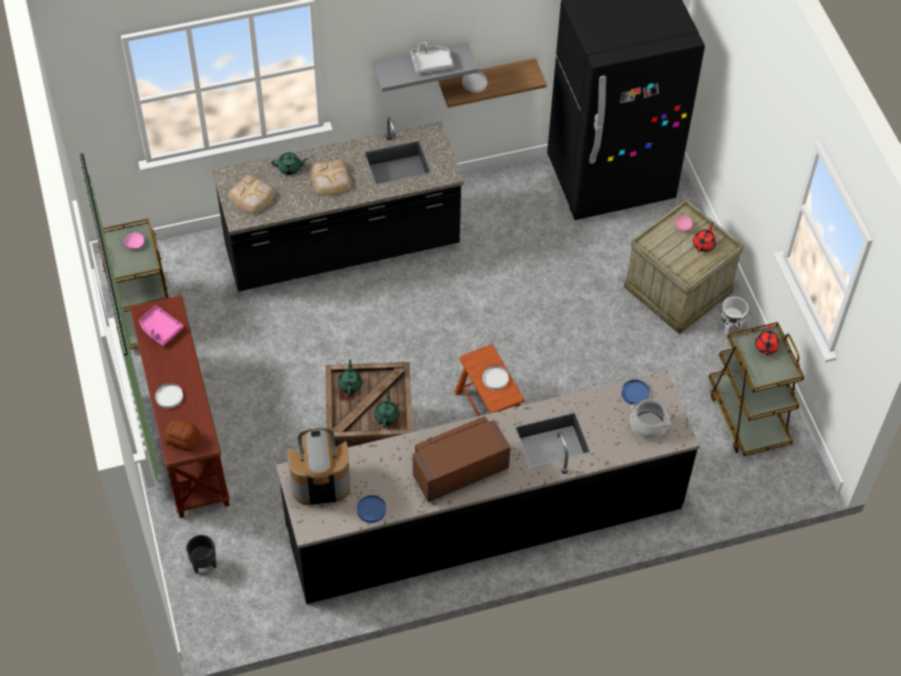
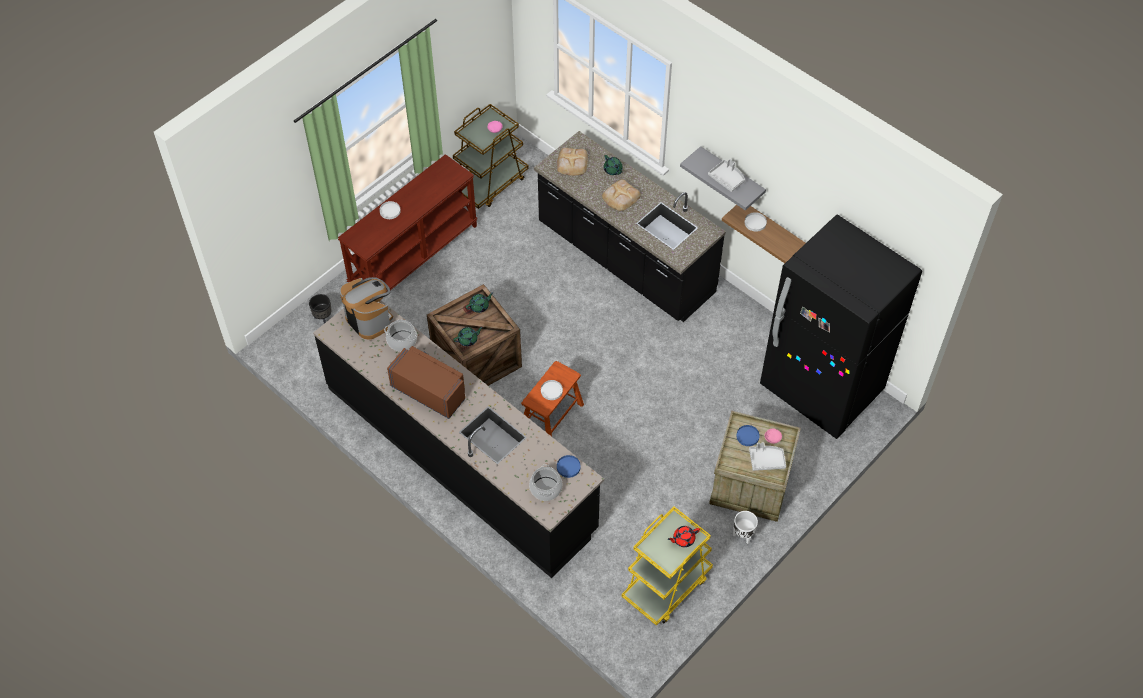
camera: 60 degrees right, 0 degrees up
(160, 329) = (438, 178): pink tray -> none
(183, 440) = (362, 235): bread -> none
(371, 510) = (365, 358): blue plate -> blue plate (747, 436)
(373, 464) = (402, 341): none -> cooking pot
(704, 244) = (766, 460): red teapot -> grey tray
(748, 416) = (666, 586): brown cart -> yellow cart

